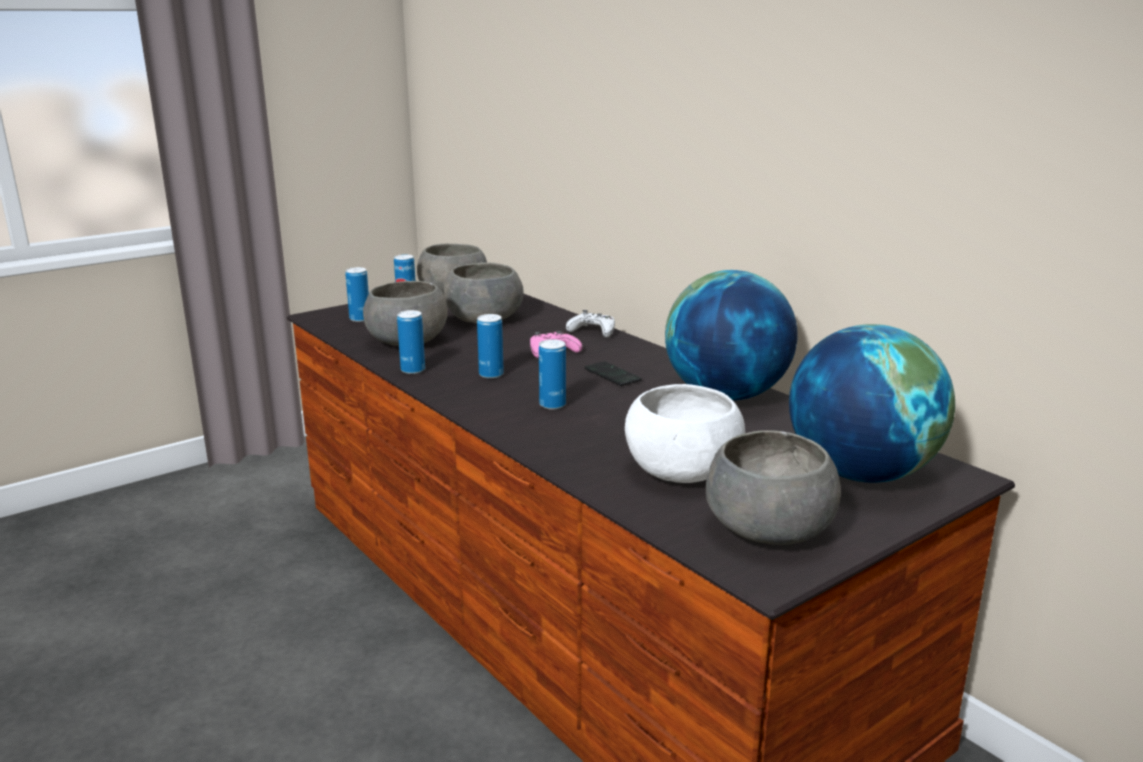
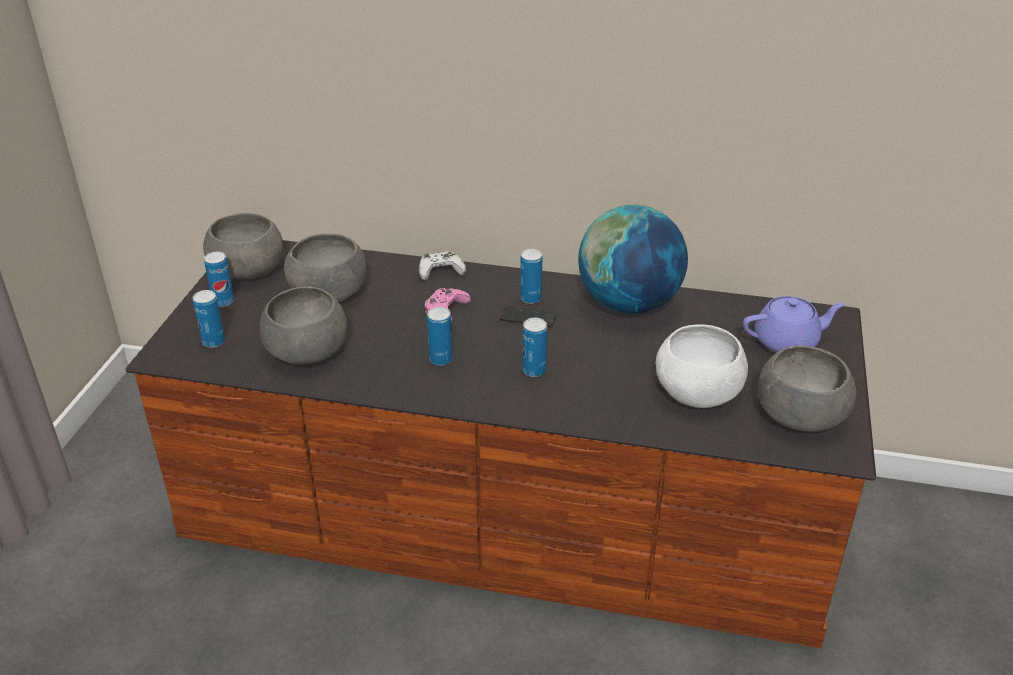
camera: 40 degrees left, 15 degrees up
(413, 370) = (371, 384): can -> can (530, 298)
(860, 473) = (787, 341): globe -> purple teapot

